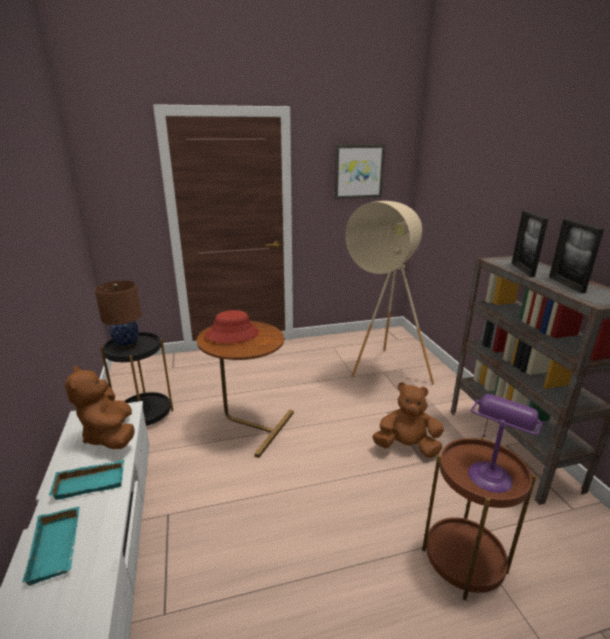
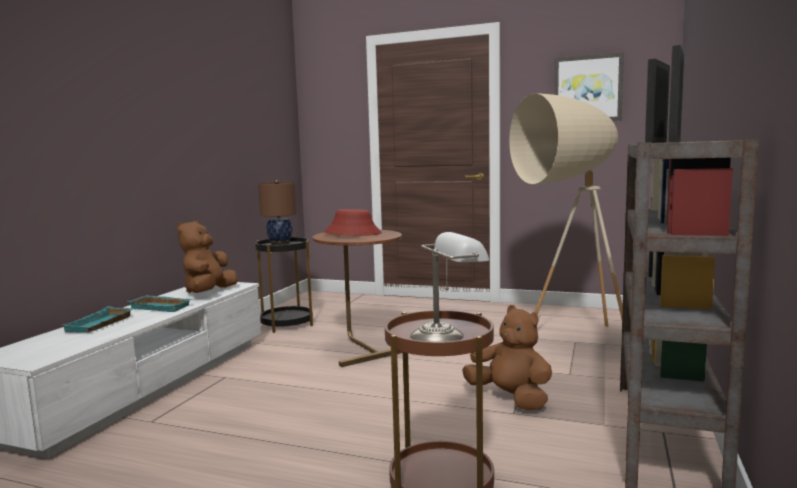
camera: 35 degrees right, 15 degrees down
(491, 470) = (447, 334): purple table lamp -> white table lamp

